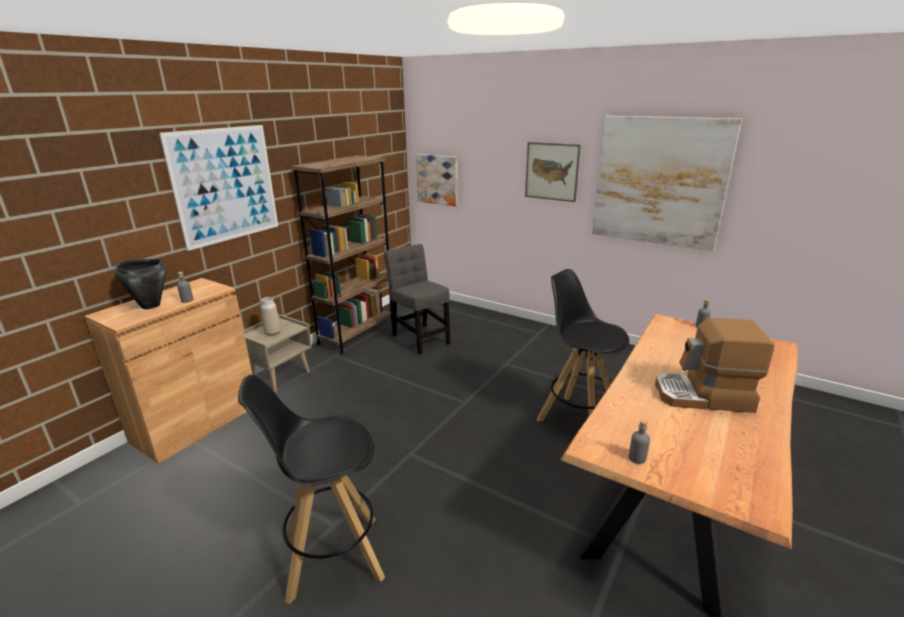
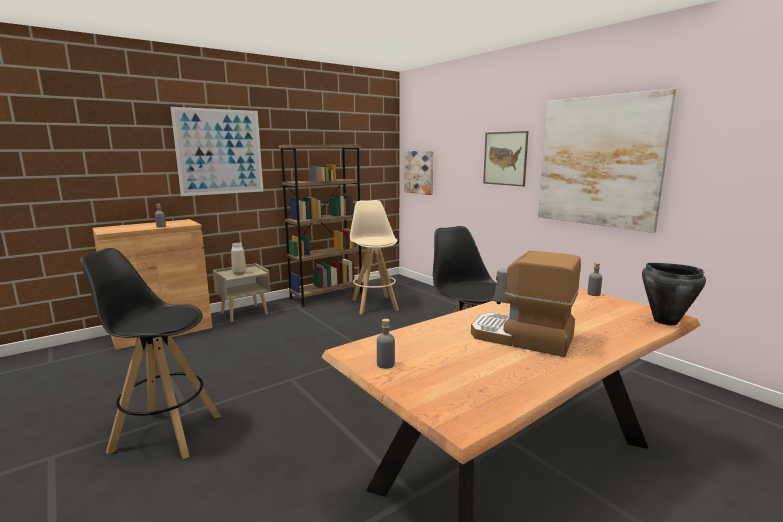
camera: 20 degrees right, 10 degrees down
(150, 305) = (135, 227): black cooking pot -> black cooking pot (665, 321)
(419, 338) = (374, 304): grey chair -> beige stool

